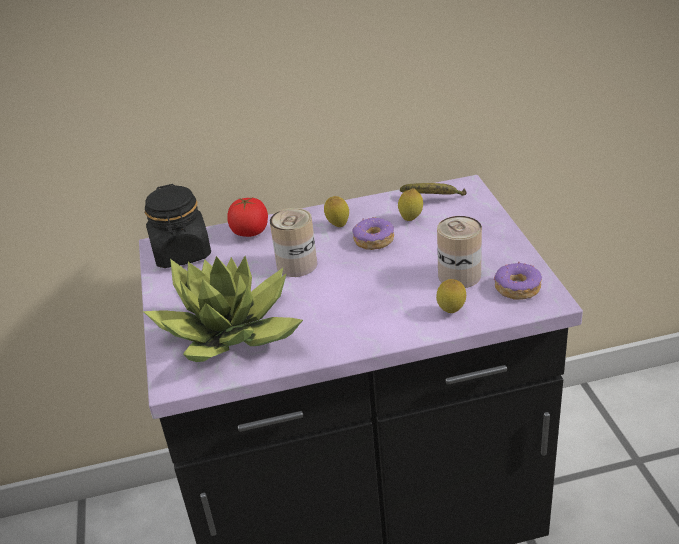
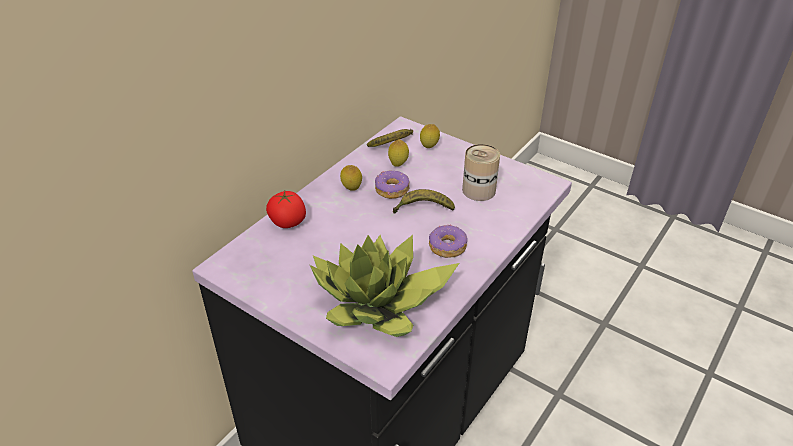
camera: 45 degrees left, 5 degrees up
(182, 253) = (251, 263): black jar -> none
(297, 265) = (360, 231): can -> none
(379, 269) = (423, 208): none -> banana
(451, 312) = (505, 217): lemon -> lemon (429, 147)
(517, 288) = (522, 184): donut -> donut (447, 247)

